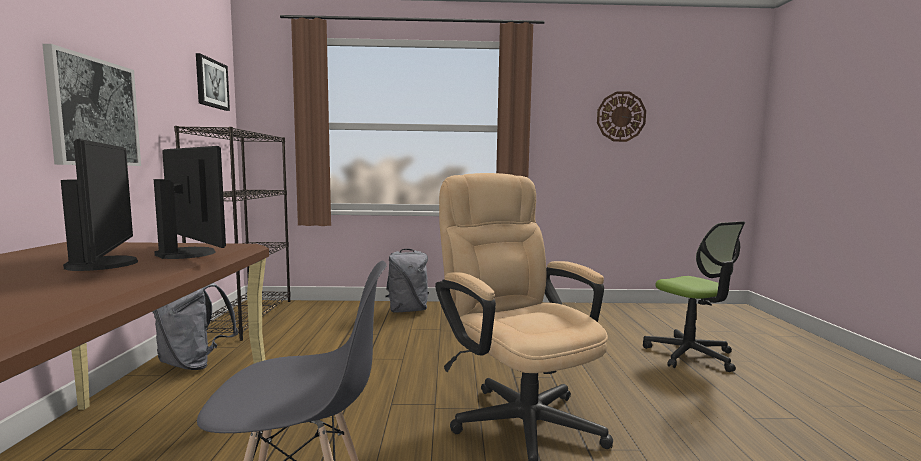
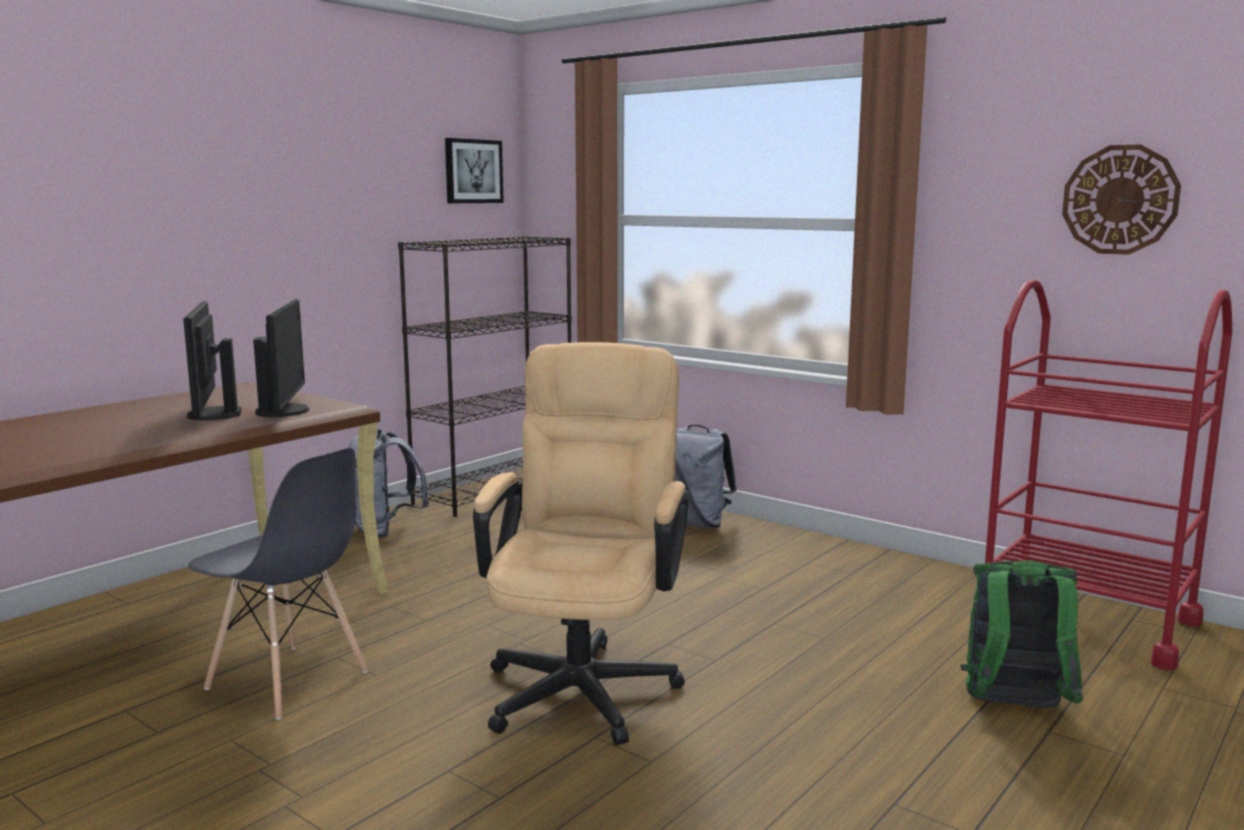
camera: 40 degrees right, 5 degrees up
(94, 112) = (292, 244): picture -> none
(106, 264) = (212, 415): monitor -> monitor turned 150 degrees clockwise
(634, 312) = (1086, 620): none -> red cart
(690, 355) = (1014, 708): office chair -> green backpack

